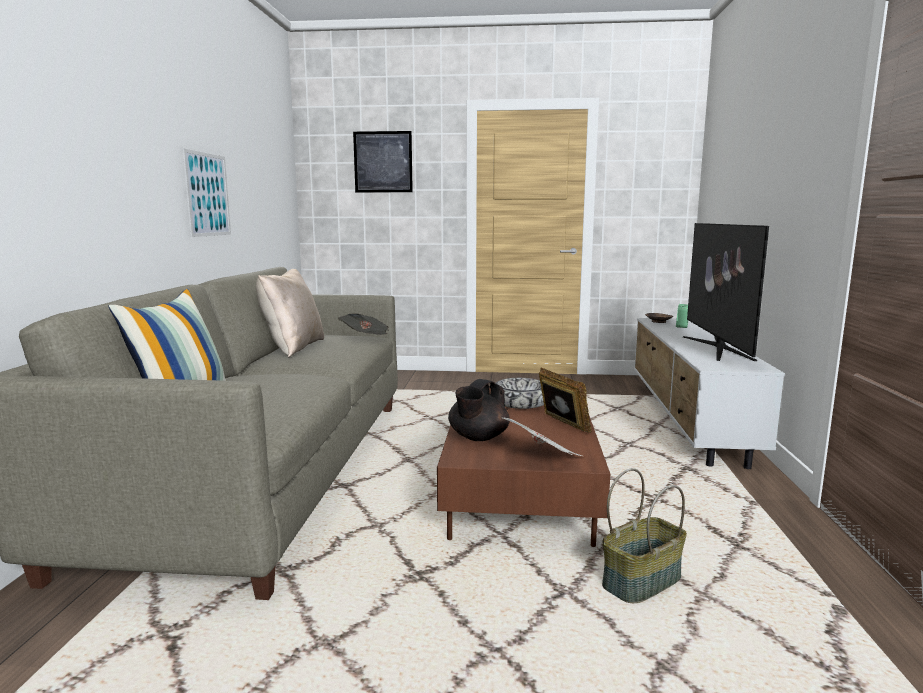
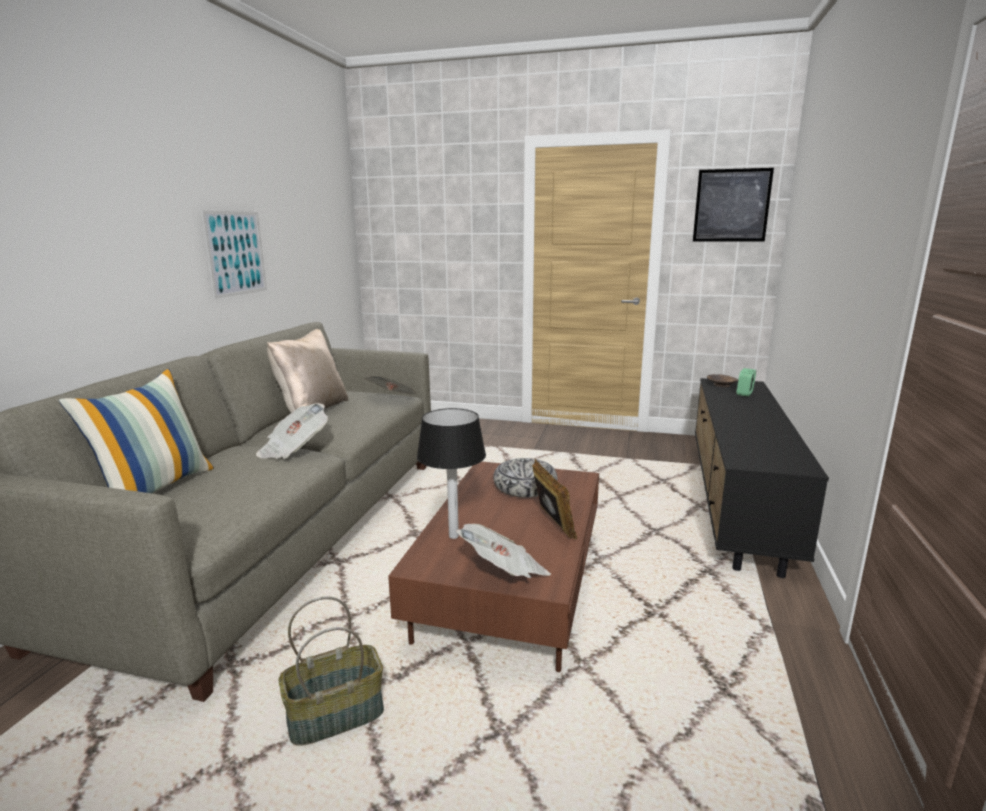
camera: 10 degrees right, 5 degrees up
(300, 373) = (294, 449): none -> newspaper
(383, 162) = (439, 204): picture -> picture (731, 205)
(478, 437) = (453, 536): black teapot -> table lamp
(641, 581) = (592, 727): basket -> basket (336, 715)
(687, 420) = (736, 502): white tv stand -> black tv stand
(717, 348) = (767, 431): television -> none

